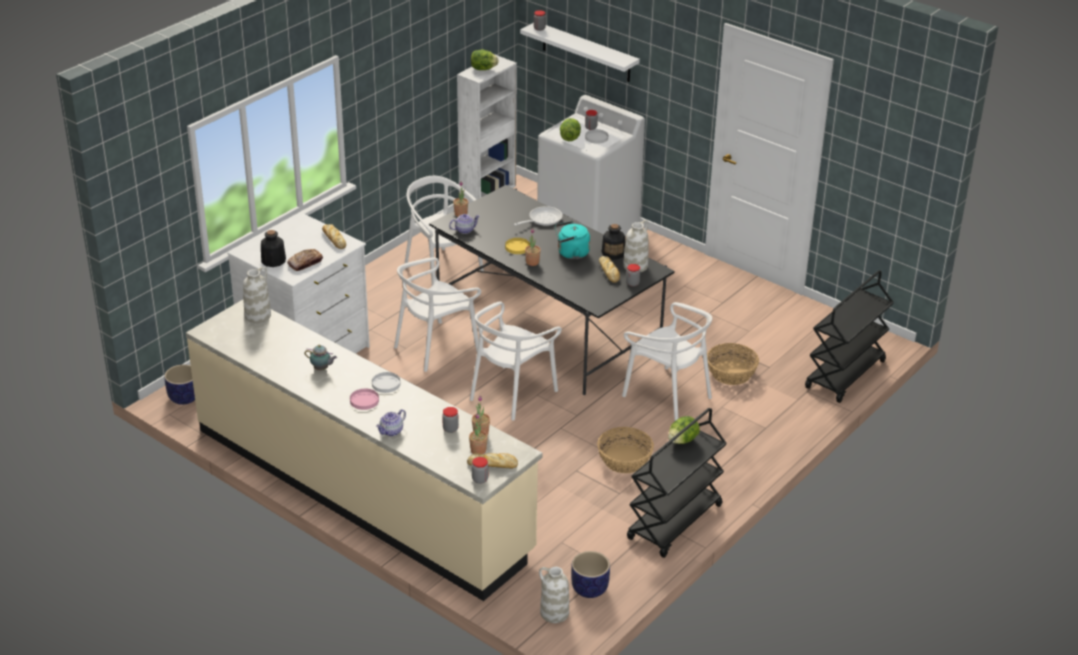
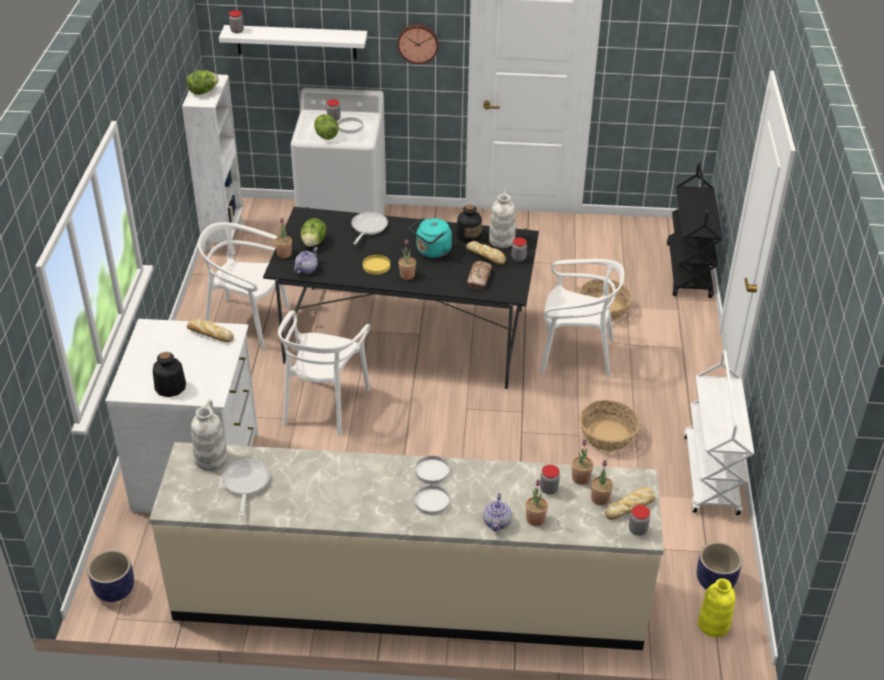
camera: 35 degrees left, 5 degrees up
(262, 338) = (245, 484): none -> frying pan
(305, 263) = (208, 374): bread -> bread (479, 278)
(322, 369) = (348, 487): teapot -> none
(364, 400) = (431, 501): pink plate -> white plate
(419, 441) = (535, 519): none -> potted plant
(512, 393) = (443, 418): white chair -> none
(554, 613) = (713, 625): white vase -> yellow vase
(675, 523) = (711, 476): black cart -> white cart
(677, 82) = (418, 43): none -> wall clock
(682, 440) = (706, 393): lettuce -> lettuce (313, 243)

